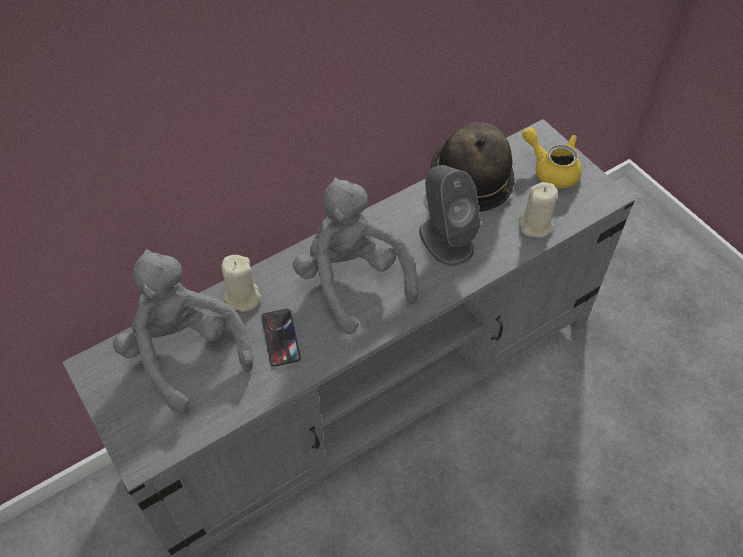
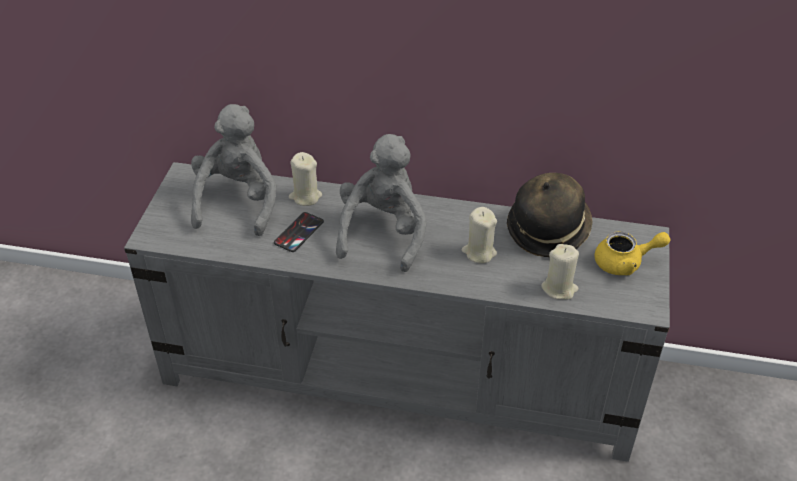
camera: 45 degrees right, 10 degrees down
(445, 240) = (479, 252): grey speaker -> beige candle
(551, 169) = (625, 263): yellow teapot -> yellow teapot turned 90 degrees clockwise

